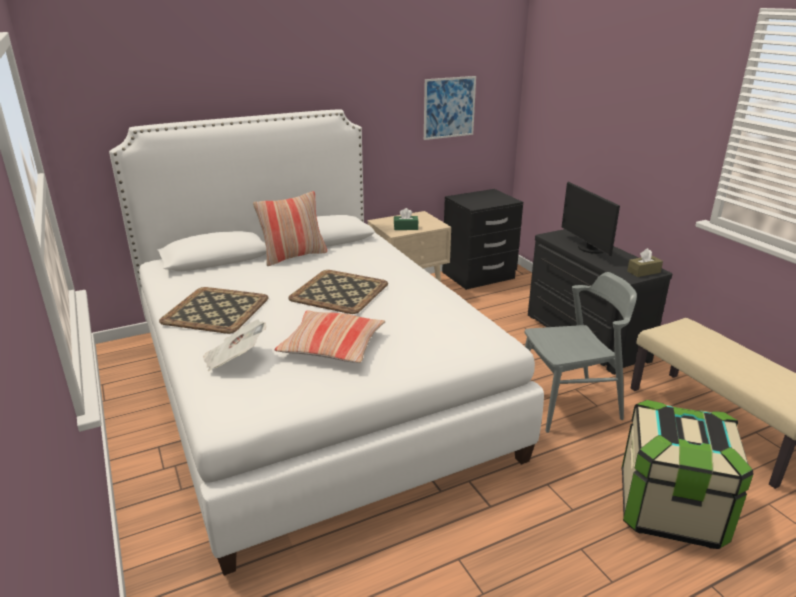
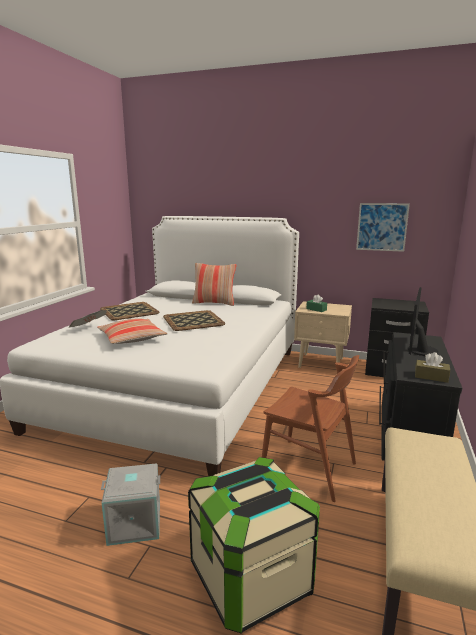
camera: 45 degrees right, 10 degrees down
(537, 542) = (135, 522): none -> grey storage box
(568, 404) = (309, 468): grey chair -> brown chair

